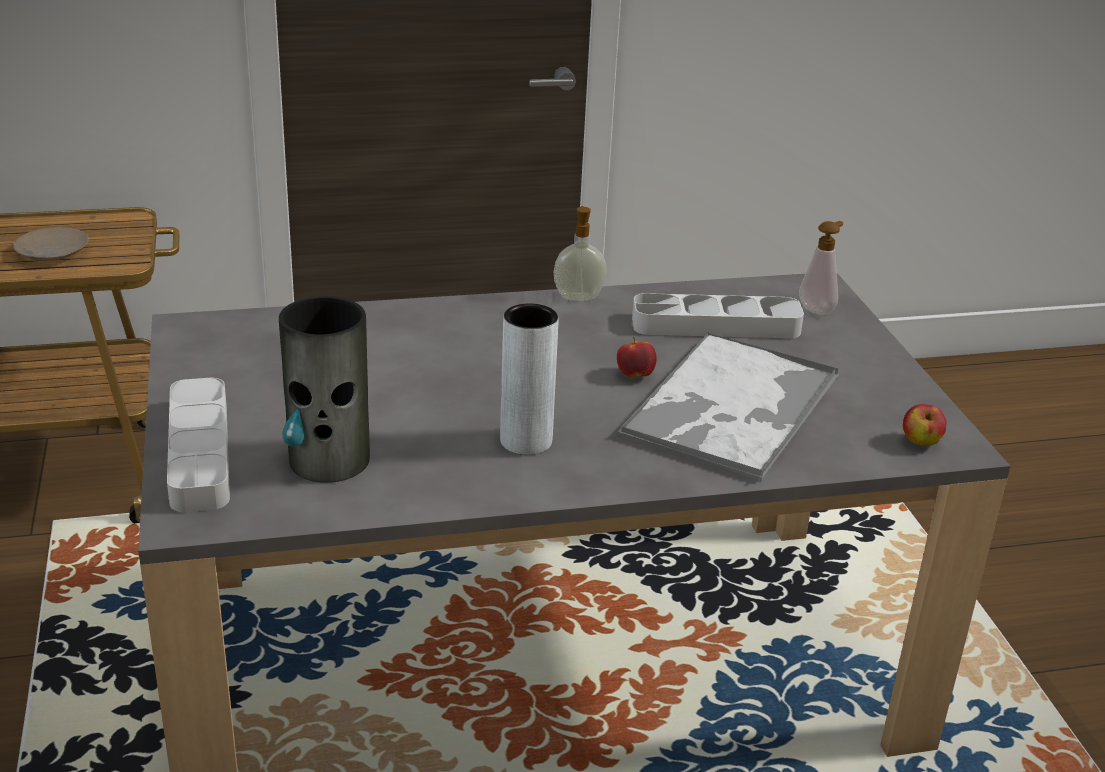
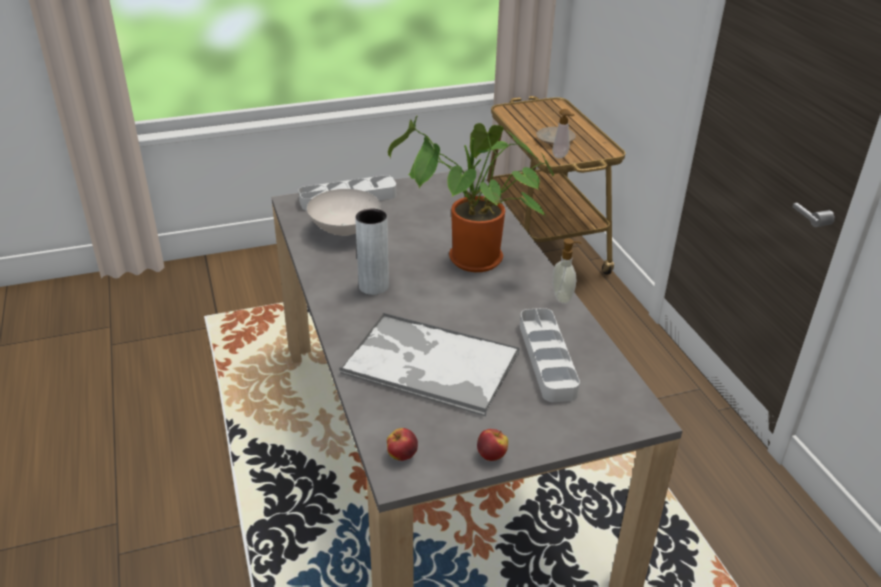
camera: 85 degrees right, 5 degrees up
(329, 460) = (345, 230): vase -> white bowl
(471, 352) = (470, 262): none -> potted plant
(635, 375) = (461, 323): apple -> apple (491, 455)
(817, 309) = (599, 414): soap dispenser -> soap dispenser (561, 157)

